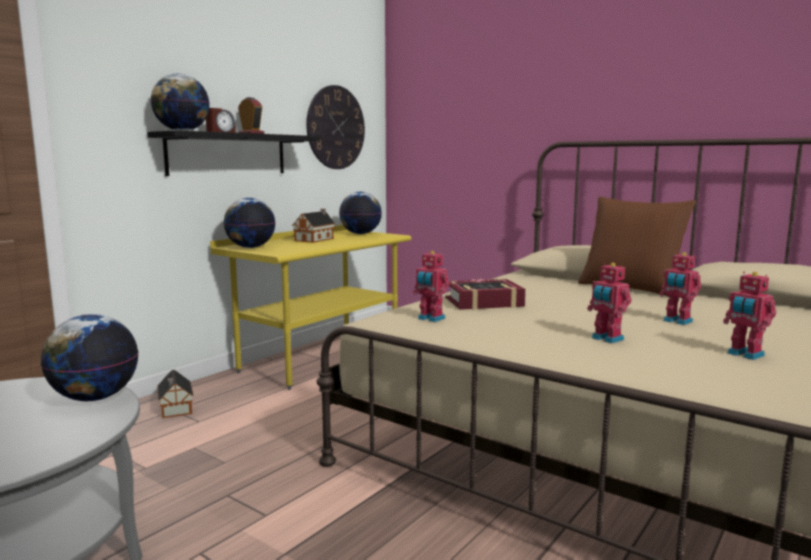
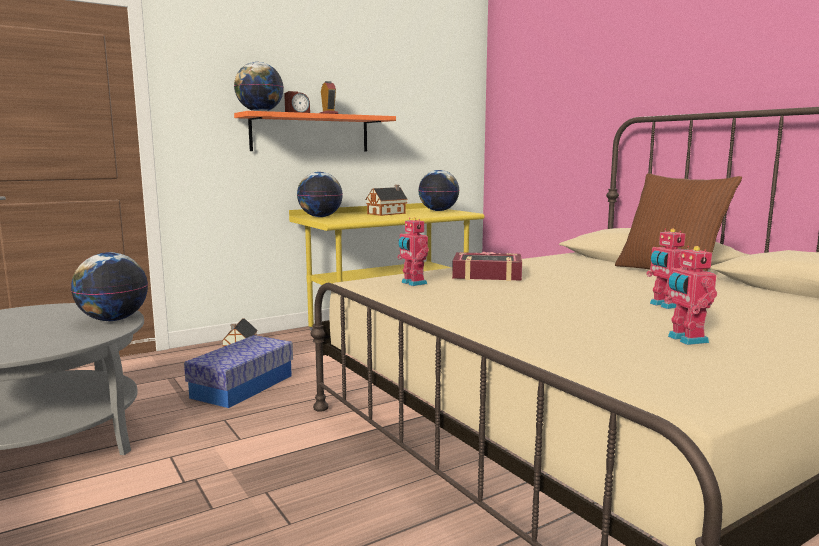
camera: 20 degrees right, 0 degrees up
(215, 451) = (242, 386): none -> storage box
(228, 154) = (310, 133): black shelf -> orange shelf
(336, 127) = (426, 109): wall clock -> none
(606, 339) = (555, 313): toy robot -> none

